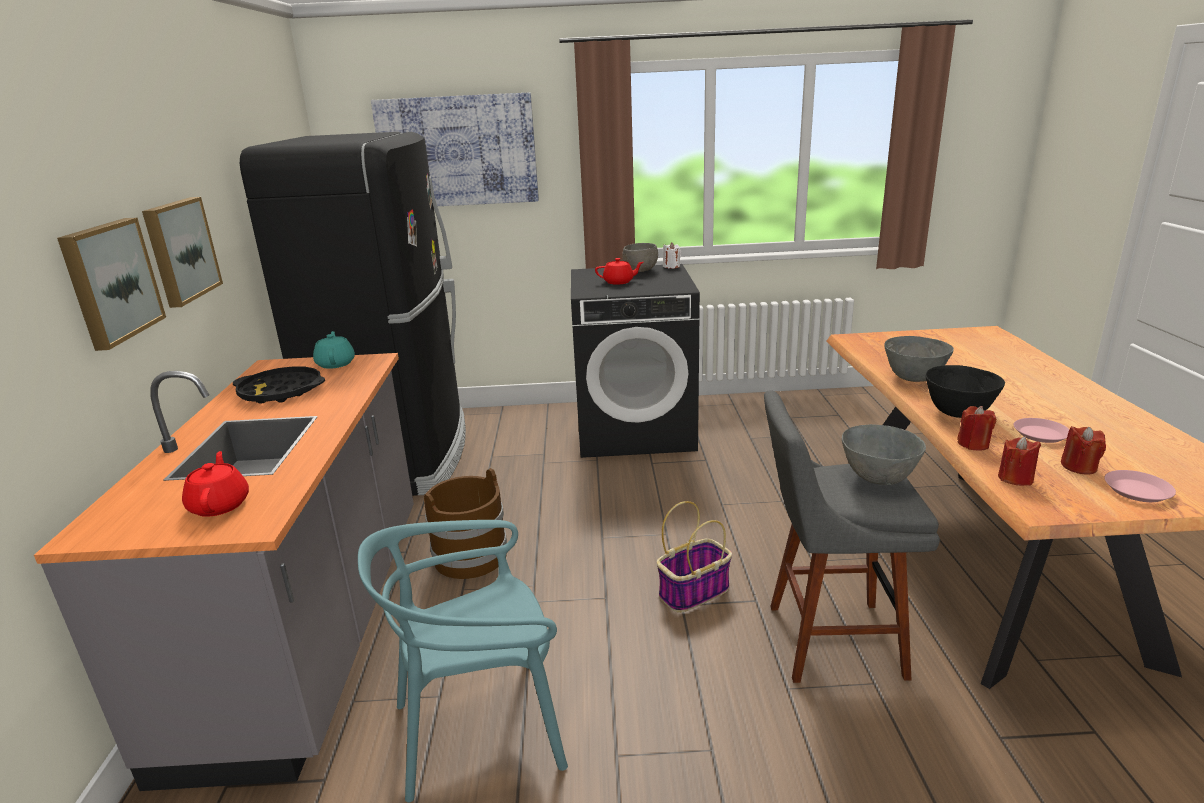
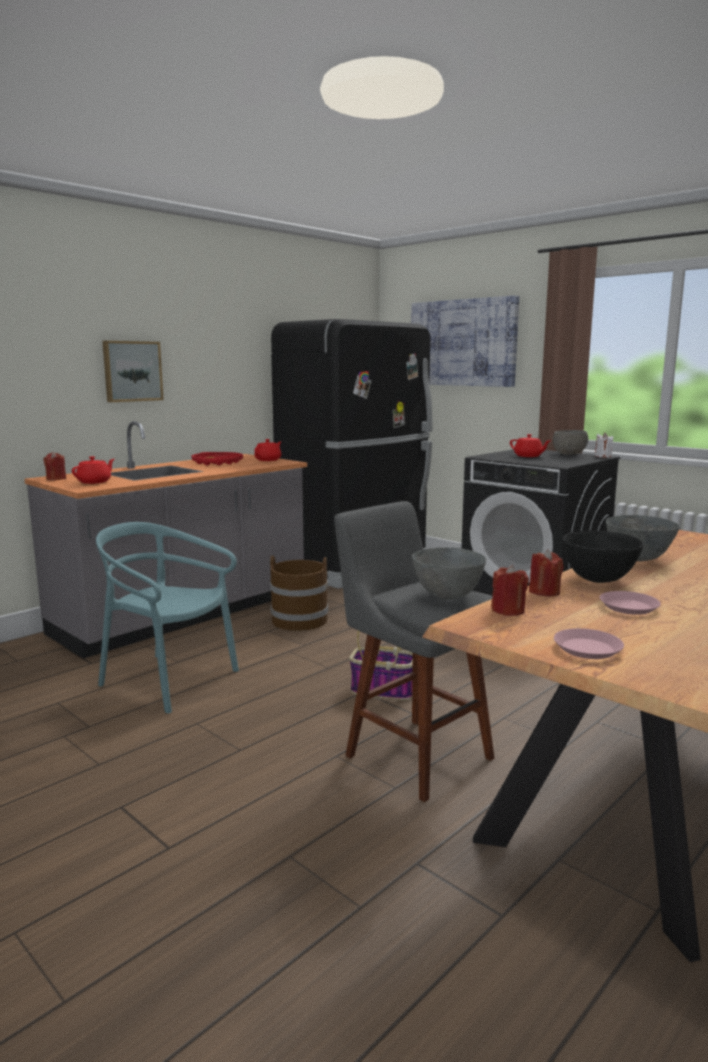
camera: 45 degrees right, 10 degrees down
(180, 250) = (197, 370): picture -> none
(281, 392) = (217, 463): black tray -> red tray
(336, 363) = (268, 460): turquoise teapot -> red teapot
(1079, 467) = (588, 626): red candle -> red candle (56, 479)

